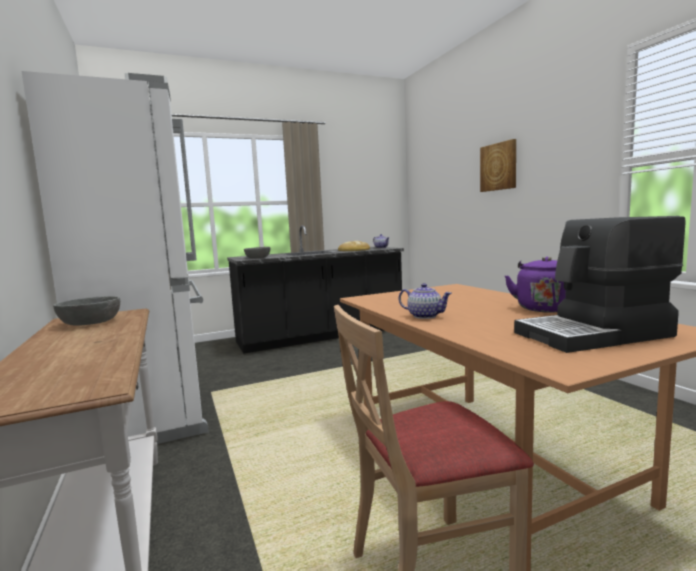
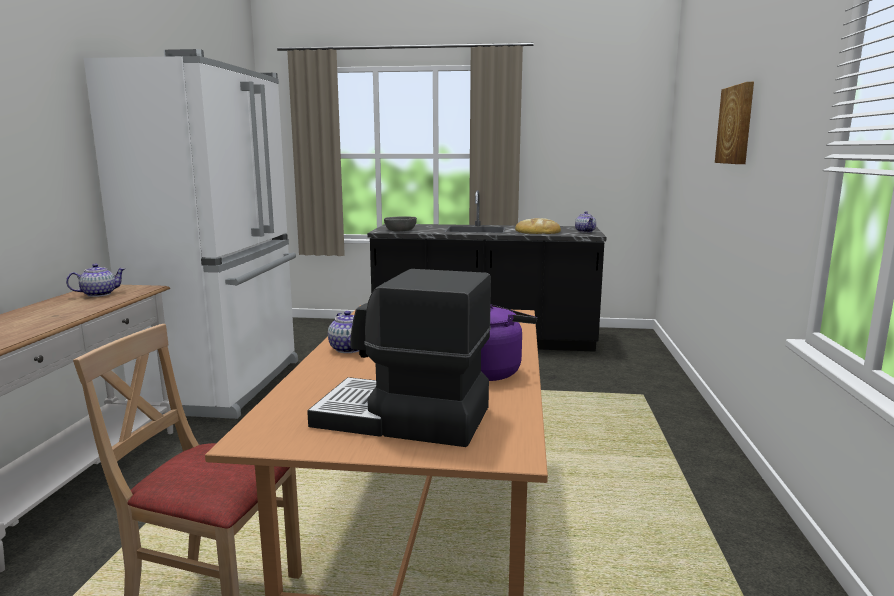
camera: 30 degrees right, 5 degrees up
(90, 322) = (98, 294): grey bowl -> teapot

